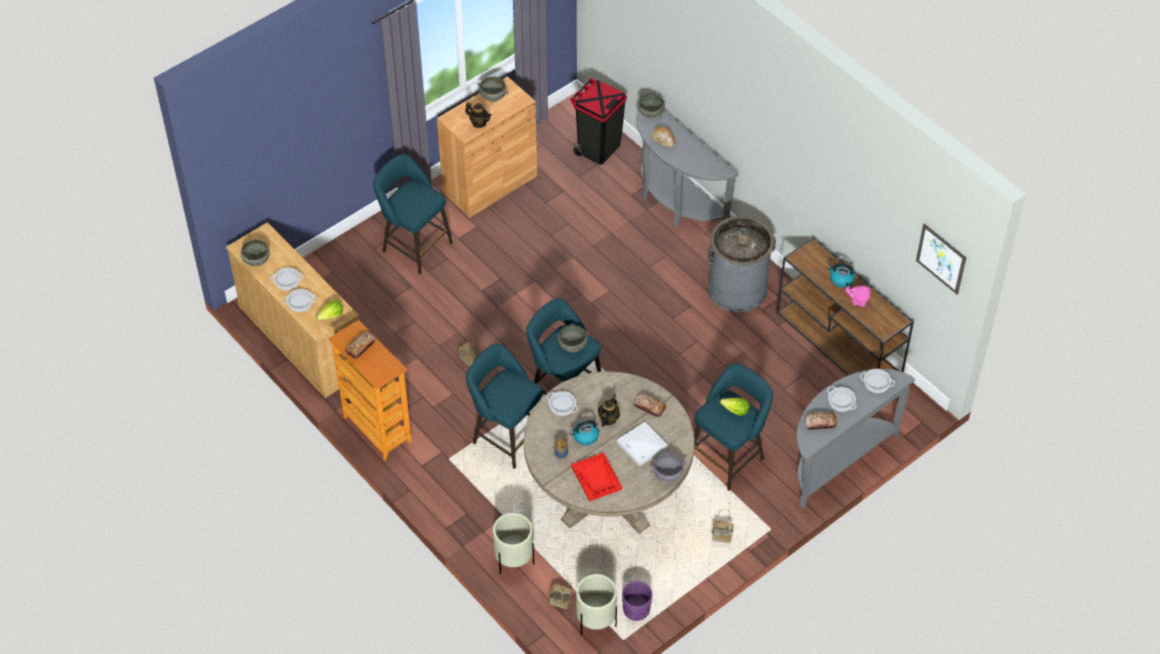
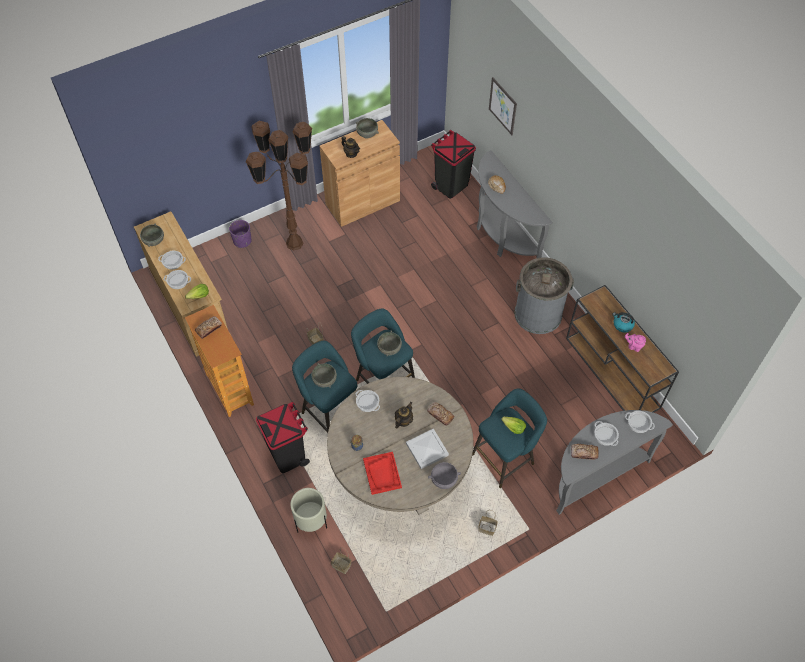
camera: 10 degrees right, 5 degrees up
(414, 245) = (294, 243): turquoise stool -> brown floor lamp
(467, 492) = (288, 454): none -> black trash can
(585, 437) = (380, 434): kettle -> none
(596, 622) = (366, 590): beige planter -> none
(636, 609) = (402, 584): purple planter -> purple planter (242, 241)
(651, 112) = (491, 163): grey bowl -> grey bowl (325, 380)
(941, 258) = (715, 328): picture -> picture (502, 106)

